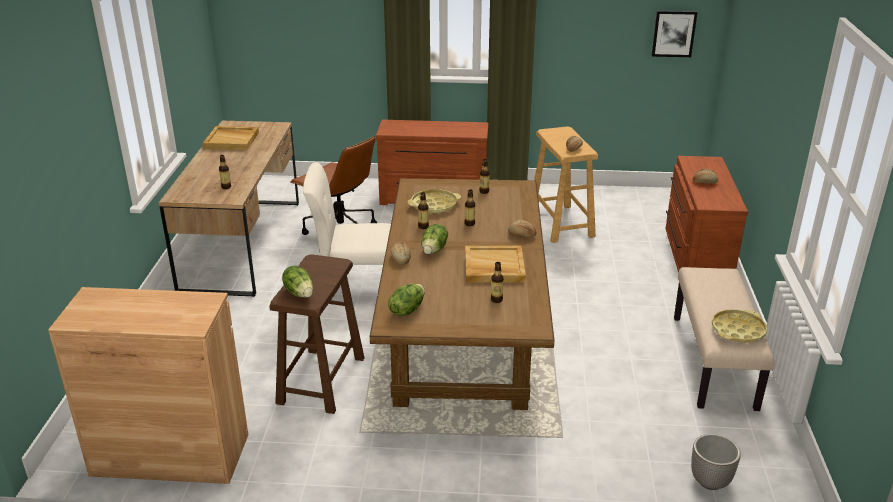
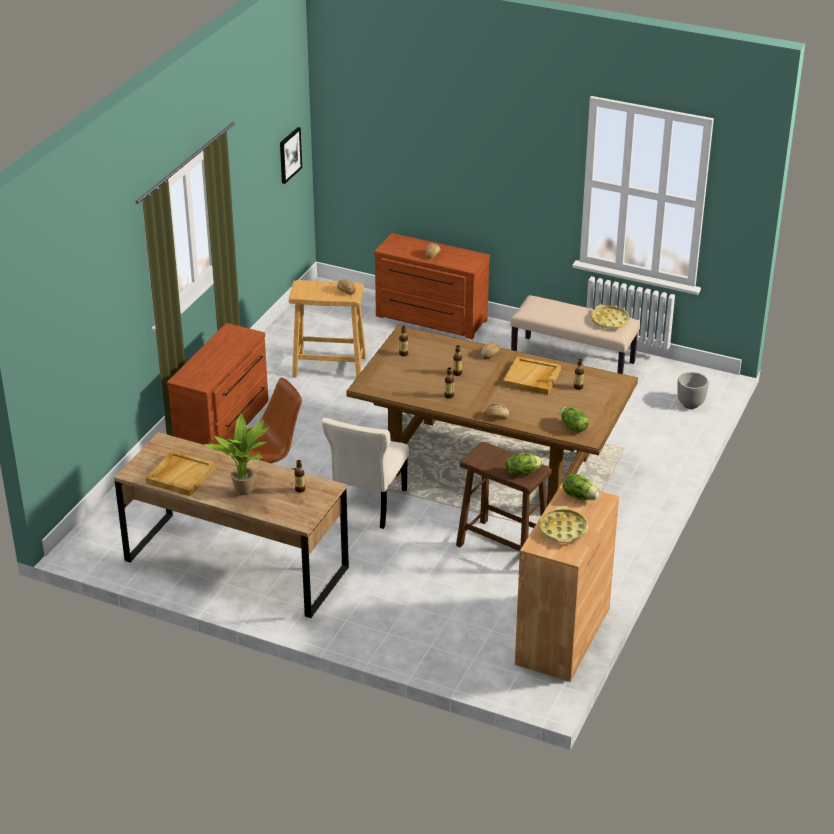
camera: 70 degrees left, 5 degrees up
(215, 167) = (246, 492): none -> potted plant
(434, 205) = (413, 383): yellow tray -> yellow tray (563, 530)
(434, 250) = (491, 398): lettuce -> lettuce (579, 496)

